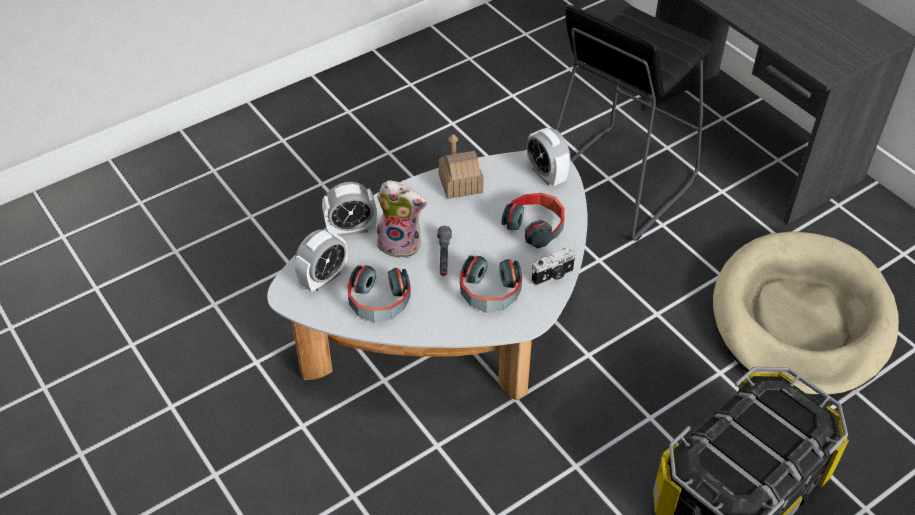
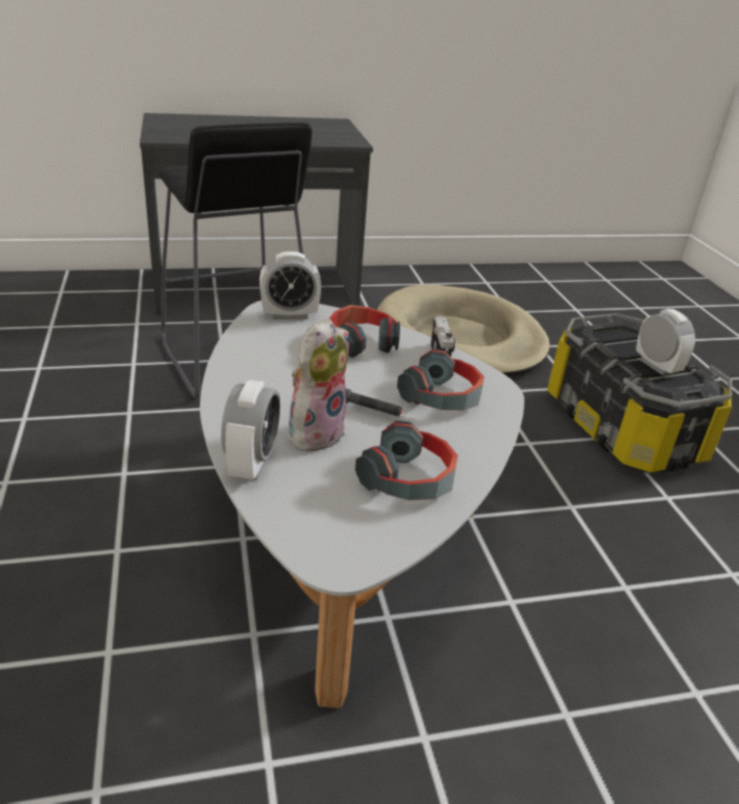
camera: 70 degrees left, 15 degrees down
(323, 278) = (330, 516): alarm clock -> alarm clock (656, 366)
(460, 183) = (250, 363): toy house -> none

